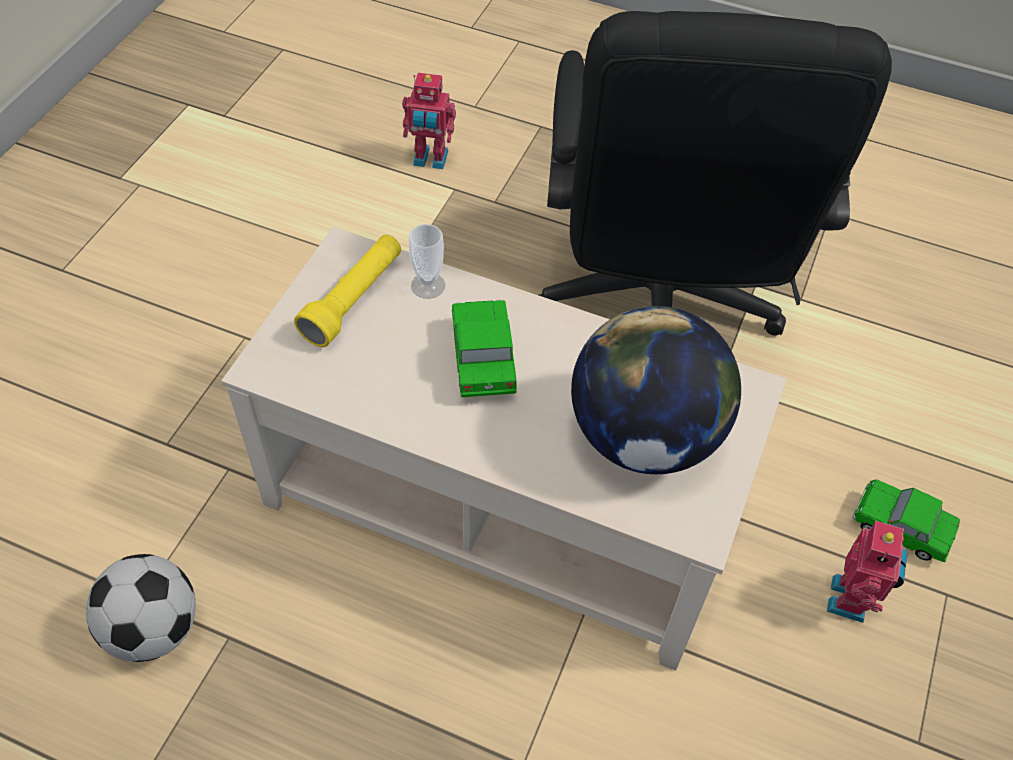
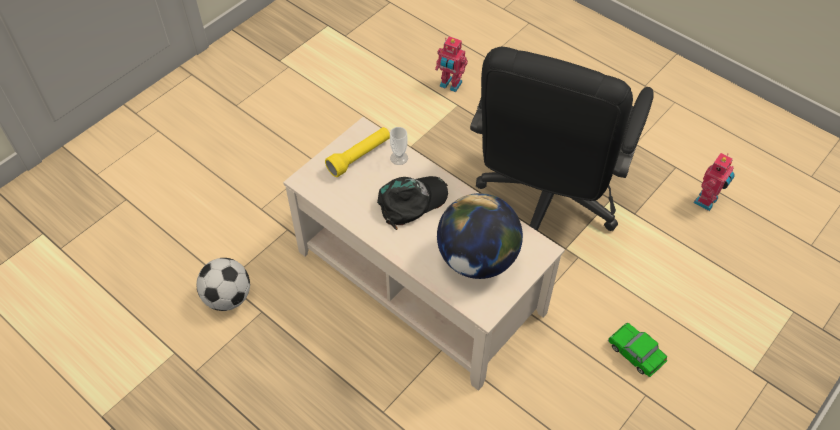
camera: 20 degrees right, 0 degrees up
(483, 359) = (412, 202): toy car -> black cap
(851, 600) = (589, 383): toy robot -> toy robot (707, 201)

